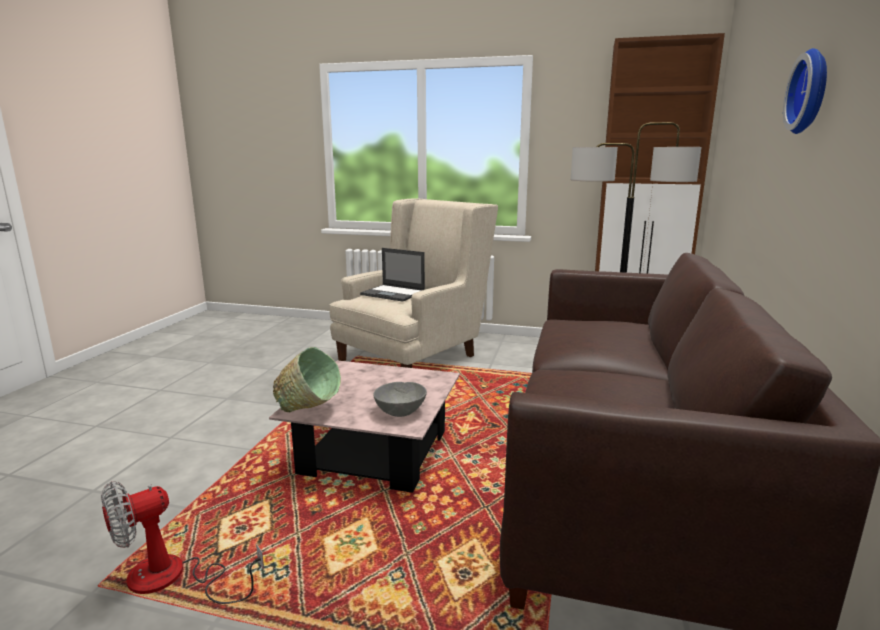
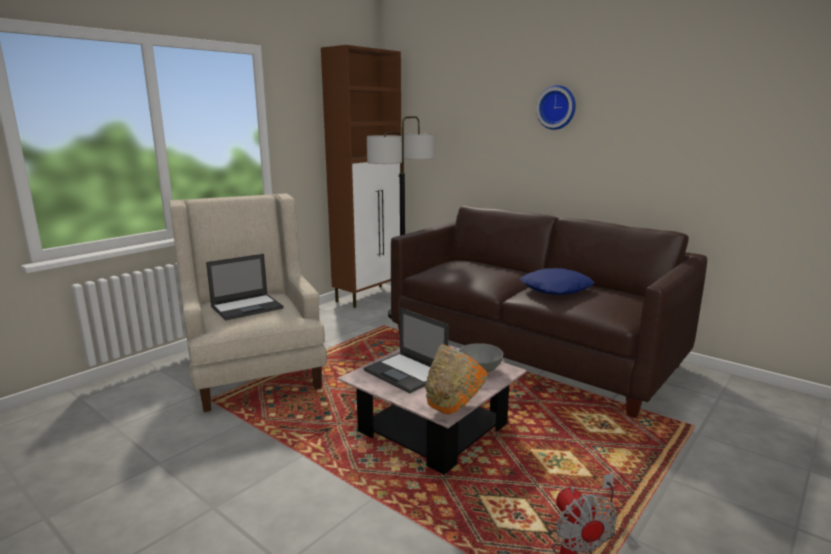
camera: 65 degrees left, 0 degrees up
(310, 412) = (452, 405): green bowl -> orange bowl
(365, 381) = (406, 373): none -> laptop
(599, 383) = (556, 289): none -> blue pillow

